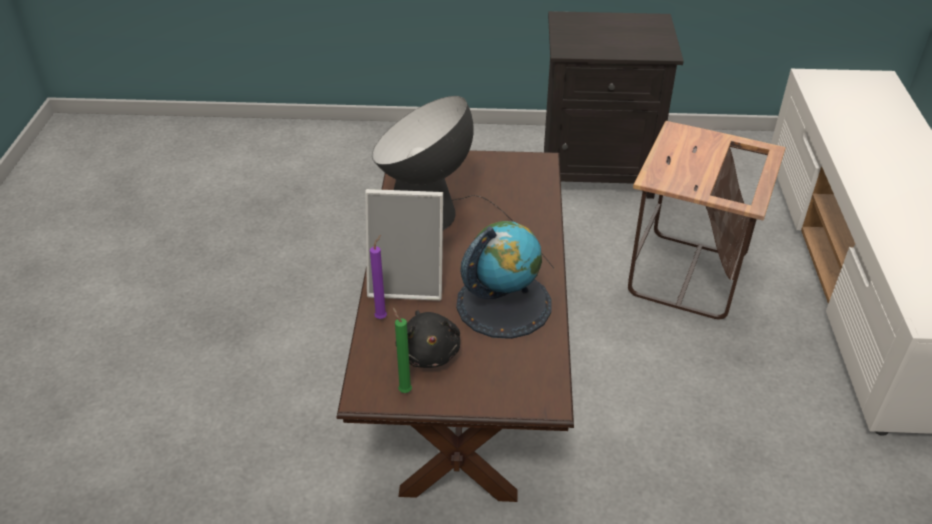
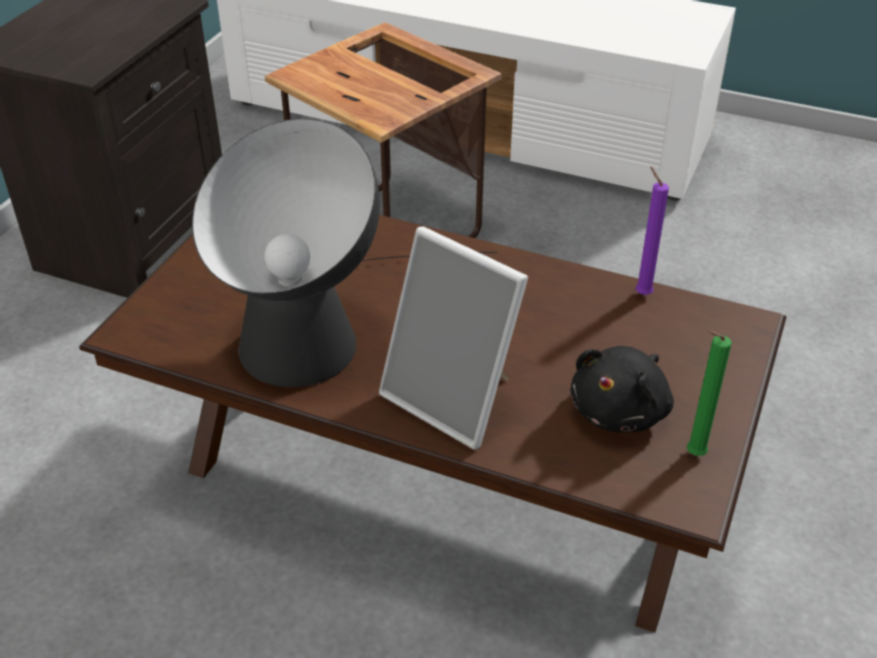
camera: 70 degrees left, 0 degrees up
(382, 317) = (525, 445): purple candle -> purple candle (641, 293)
(408, 281) = (455, 398): picture frame -> picture frame turned 105 degrees clockwise
(429, 352) = (621, 411): black plush toy -> black plush toy turned 120 degrees clockwise
(503, 303) = (549, 314): globe -> none

